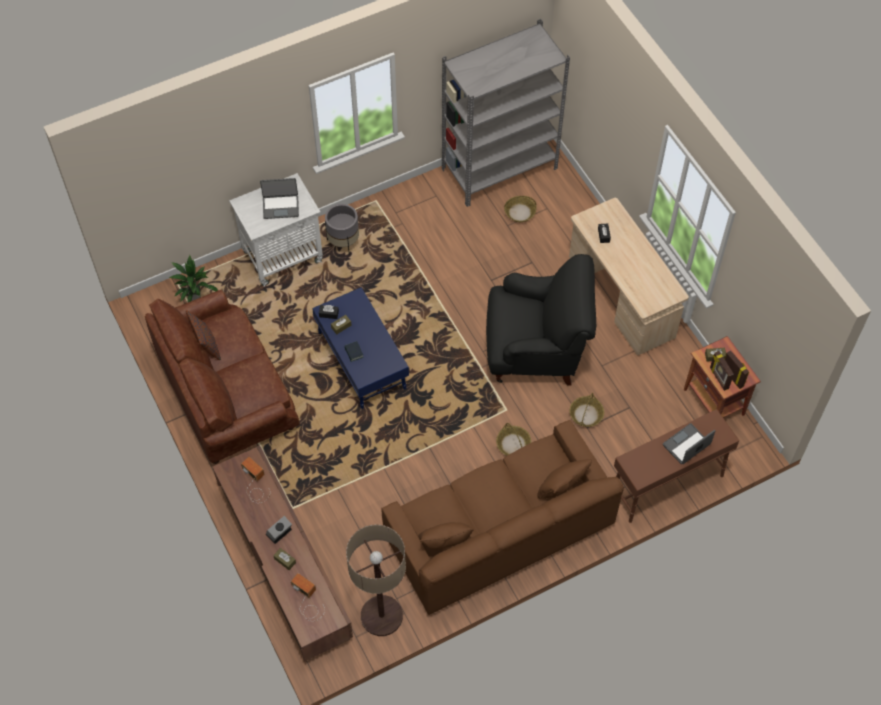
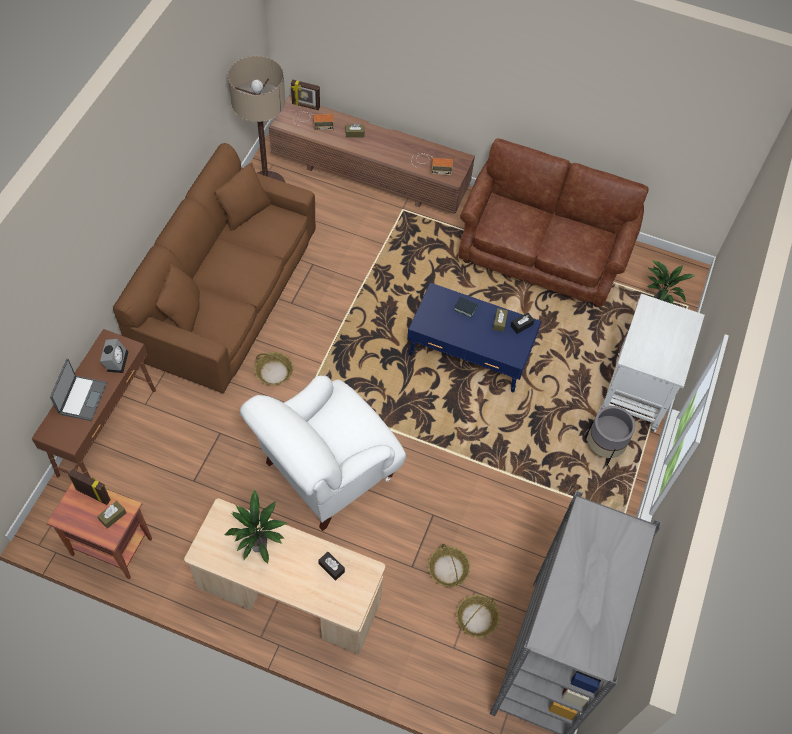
camera: 135 degrees right, 0 degrees up
(206, 345) = (581, 225): brown pillow -> none
(278, 533) = (378, 146): alarm clock -> alarm clock (116, 360)
(281, 206) = (656, 341): laptop -> none
(535, 351) = (327, 472): black armchair -> white armchair
(586, 415) = (229, 444): basket -> basket (448, 569)
(636, 274) = (261, 545): none -> potted plant
(732, 377) = (79, 506): picture frame -> picture frame (305, 106)

